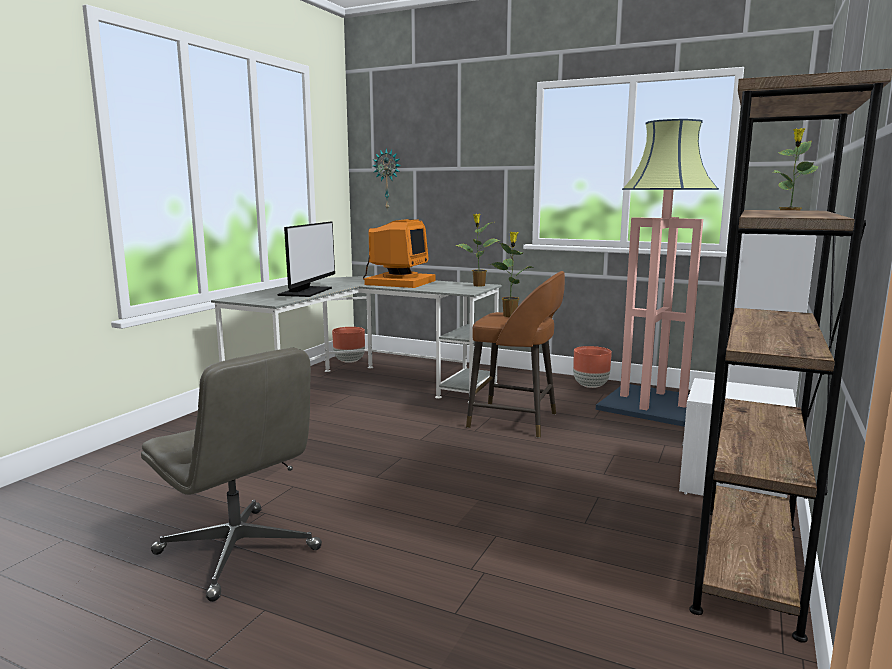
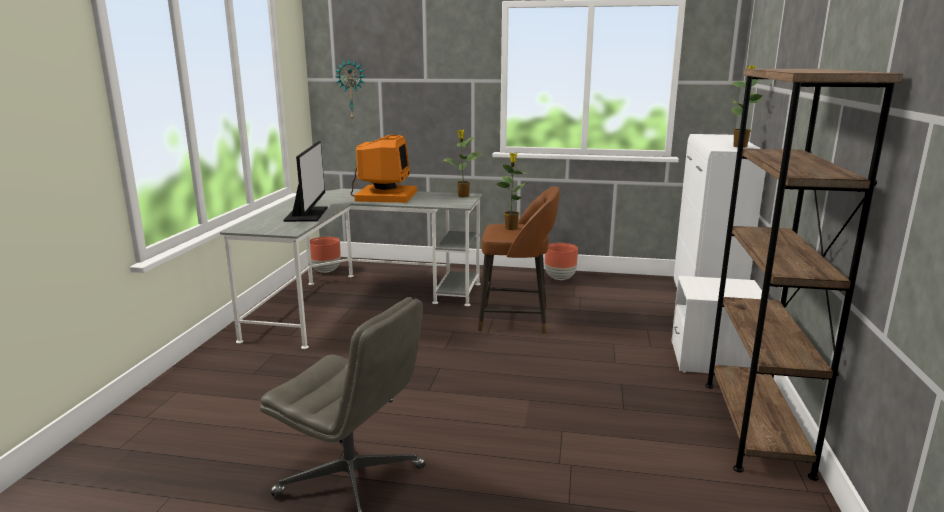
camera: 15 degrees left, 5 degrees up
(652, 405) = (619, 293): floor lamp -> none

